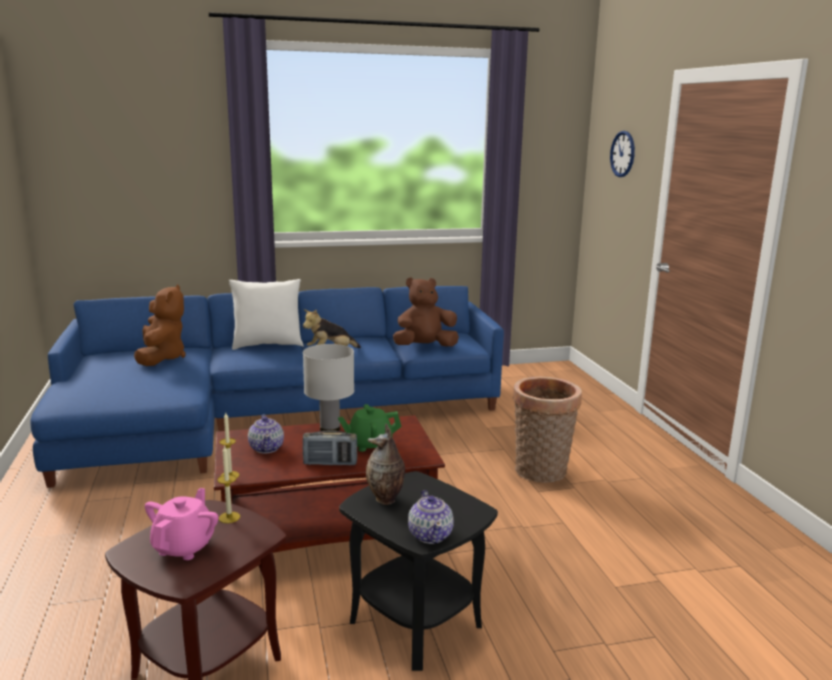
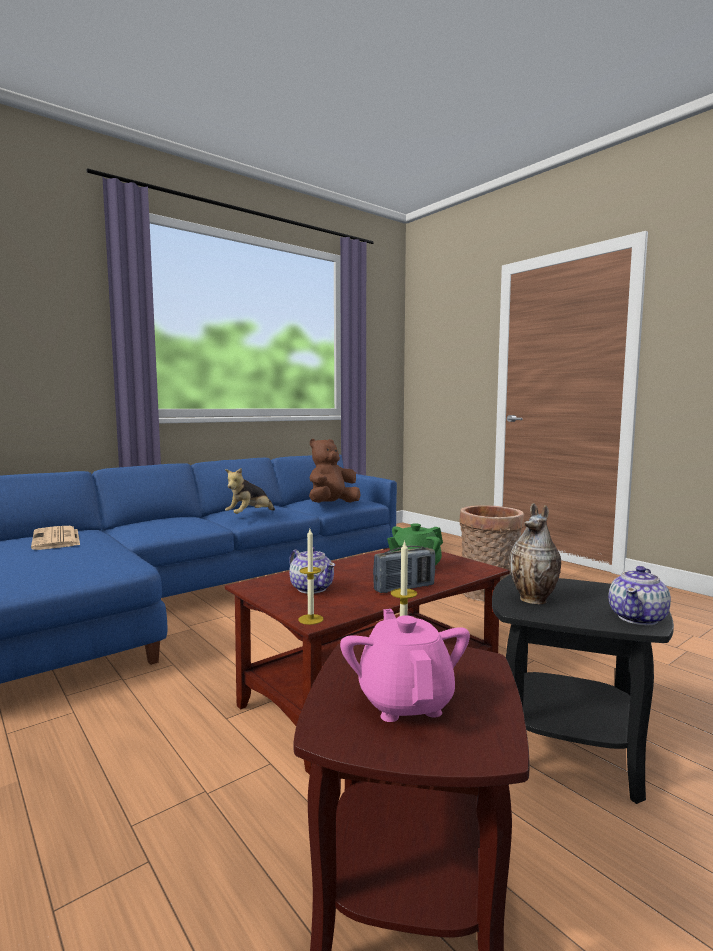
camera: 25 degrees left, 10 degrees down
(161, 358) = (56, 539): brown plush toy -> newspaper
(267, 345) = (173, 518): white pillow -> none
(330, 429) = (353, 563): white table lamp -> none
(430, 535) = (638, 618): teapot -> teapot turned 75 degrees clockwise
(622, 154) = (449, 340): wall clock -> none

